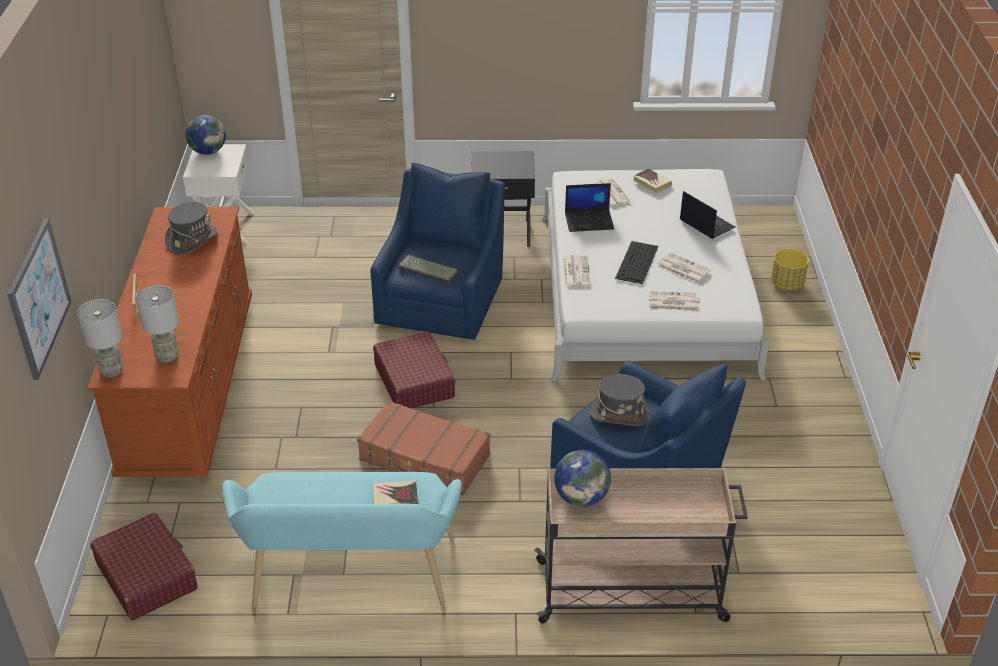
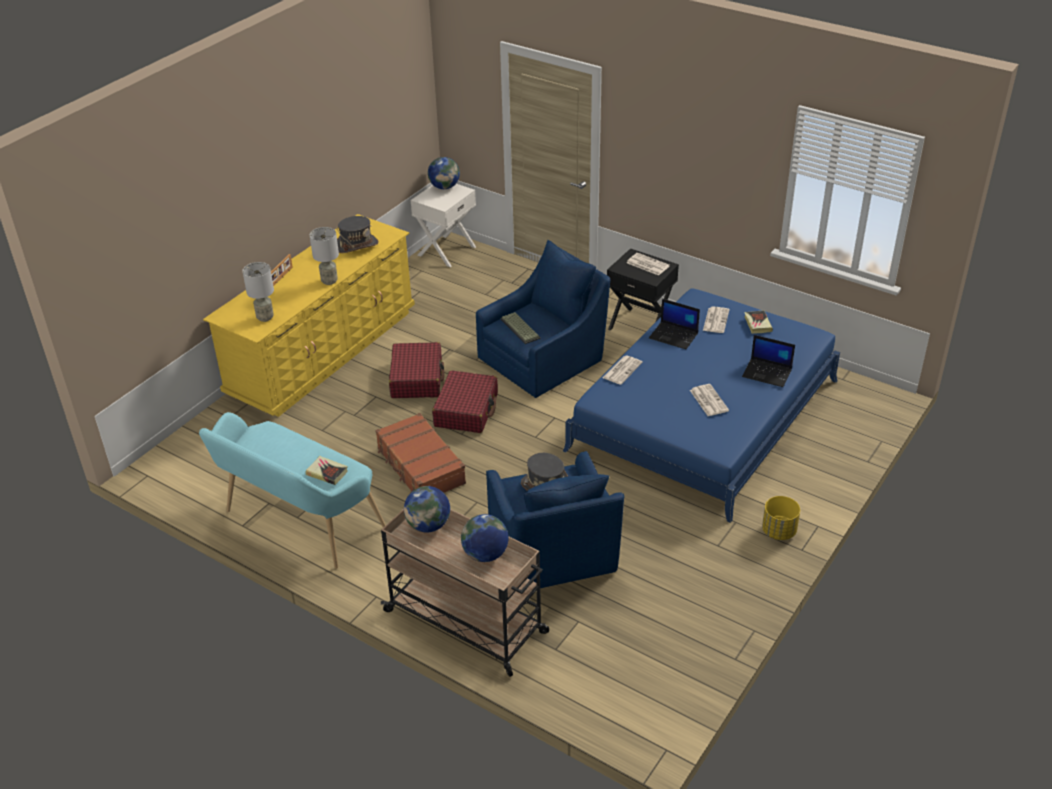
camera: 35 degrees right, 0 degrees up
(38, 298) = (155, 241): picture -> none
(111, 371) = (225, 314): grey table lamp -> grey table lamp (329, 281)
(147, 576) = (188, 463): red suitcase -> red suitcase (417, 379)
(190, 385) = (323, 352): brown dresser -> yellow dresser
(637, 262) = (676, 382): keyboard -> none
(645, 293) = (704, 415): white bed -> blue bed
(668, 499) = (485, 554): none -> globe
(672, 302) = (672, 422): newspaper -> newspaper (647, 264)
(706, 224) = (767, 373): laptop -> laptop turned 120 degrees clockwise
(787, 284) = (833, 456): yellow planter -> yellow planter (779, 531)

